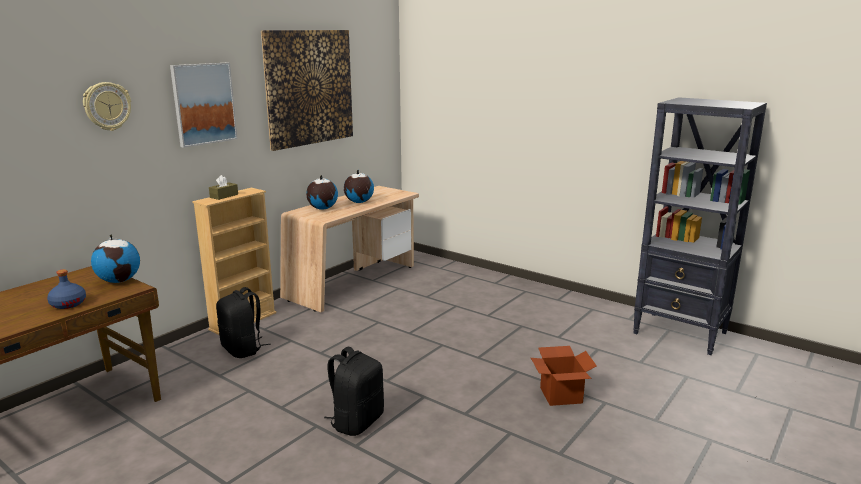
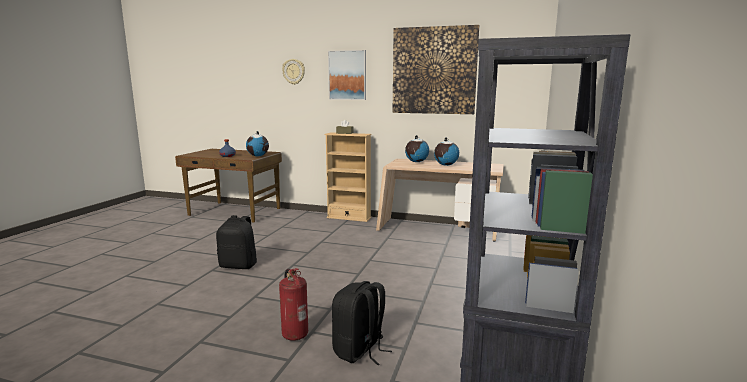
camera: 70 degrees right, 5 degrees down
(243, 349) = (314, 225): black backpack -> black backpack (359, 351)
(561, 395) = (295, 334): cardboard box -> fire extinguisher

